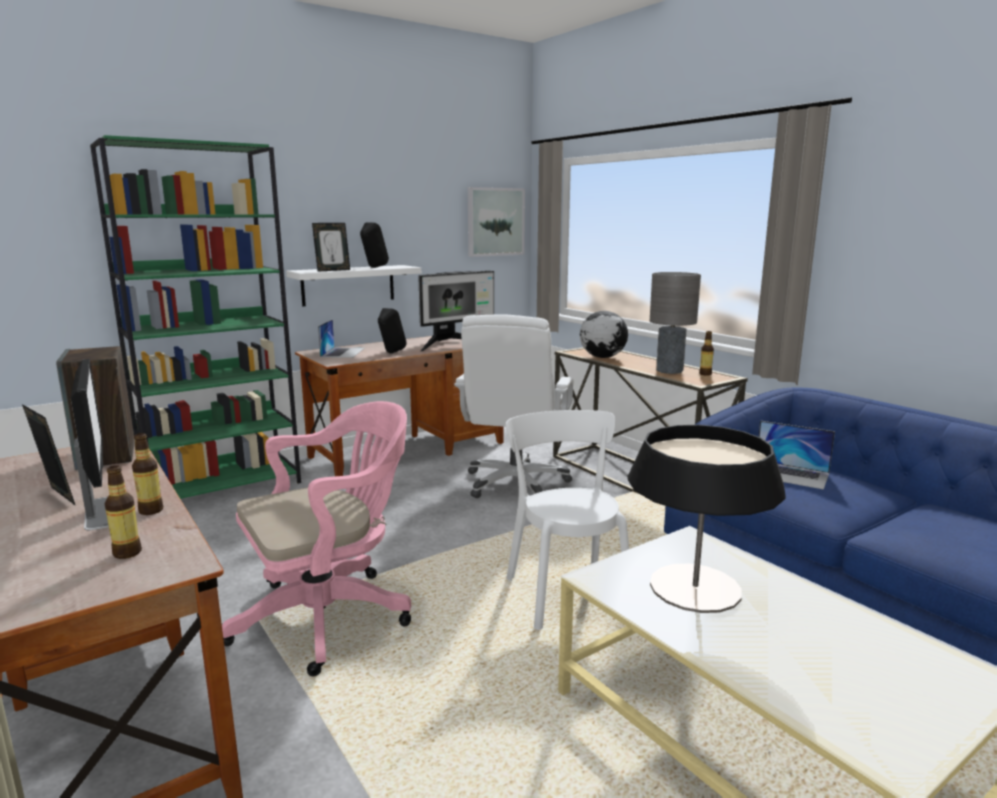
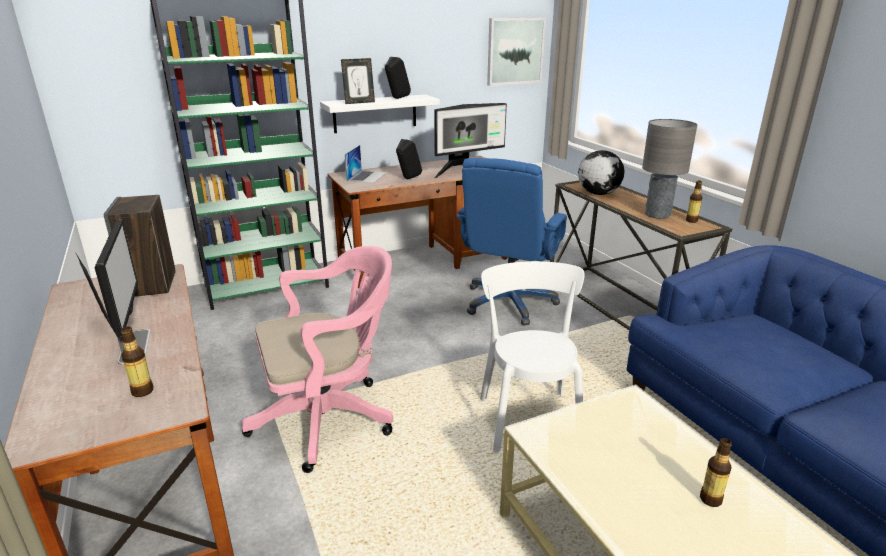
camera: 10 degrees right, 10 degrees up
(151, 510) = (170, 347): bottle -> bottle (710, 499)
(516, 483) = (509, 302): white office chair -> blue office chair
(695, 587) = (620, 454): table lamp -> none
(788, 474) = (747, 337): laptop -> none

